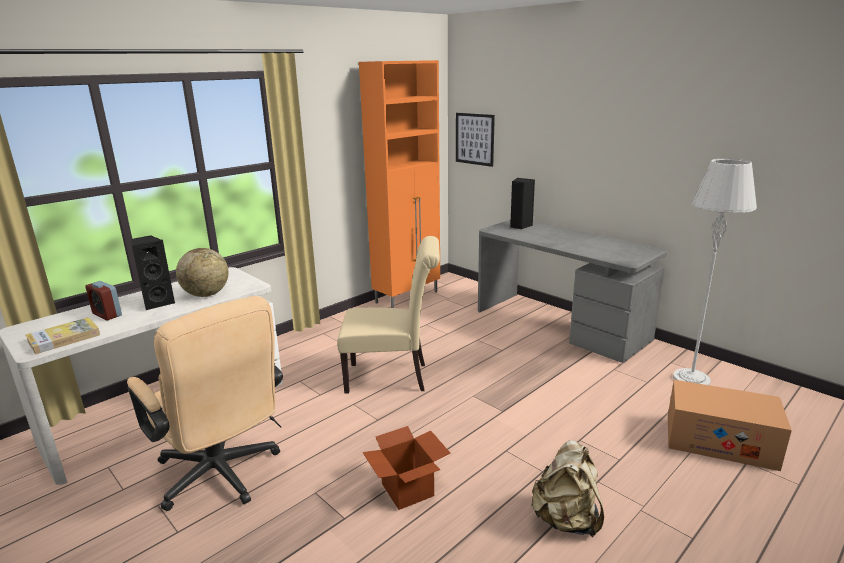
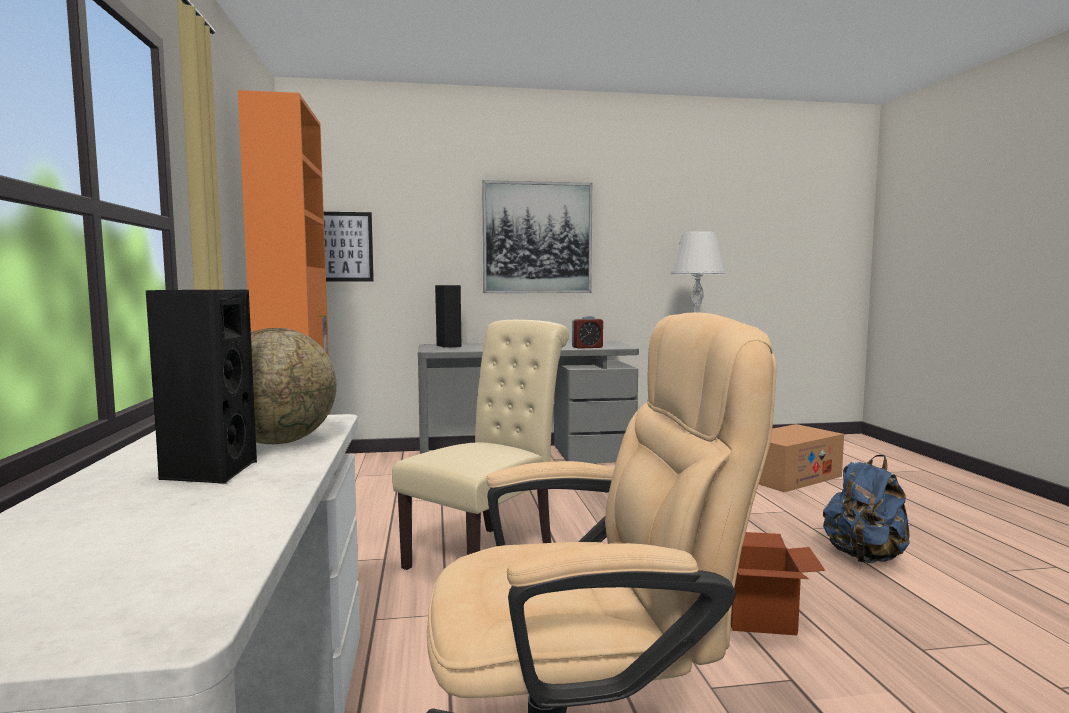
camera: 55 degrees left, 15 degrees down
(64, 338) = (168, 574): book -> none
(107, 315) = (132, 517): alarm clock -> alarm clock (587, 347)
(566, 519) = (865, 557): beige backpack -> blue backpack
(609, 143) = (537, 238): none -> picture

